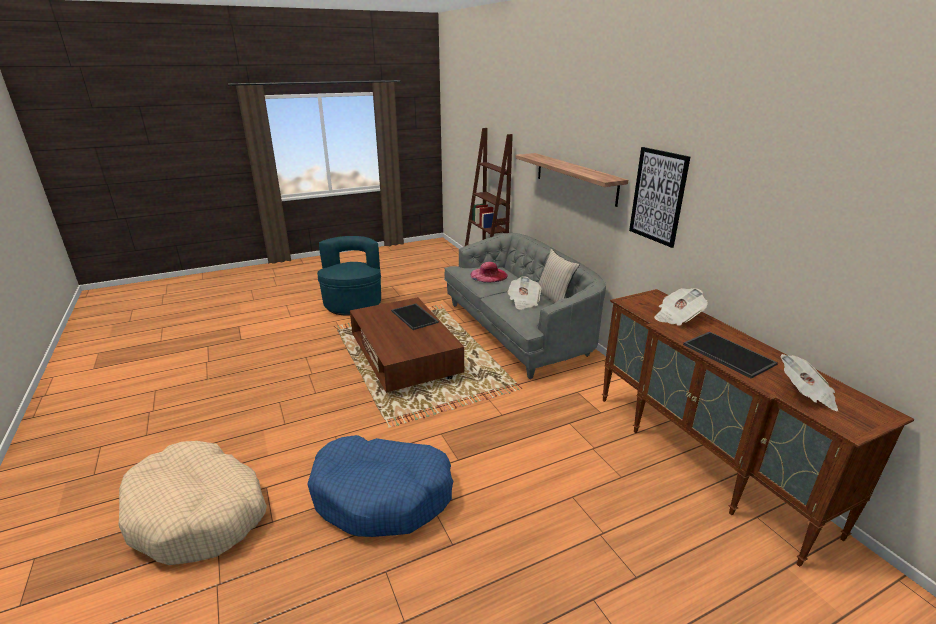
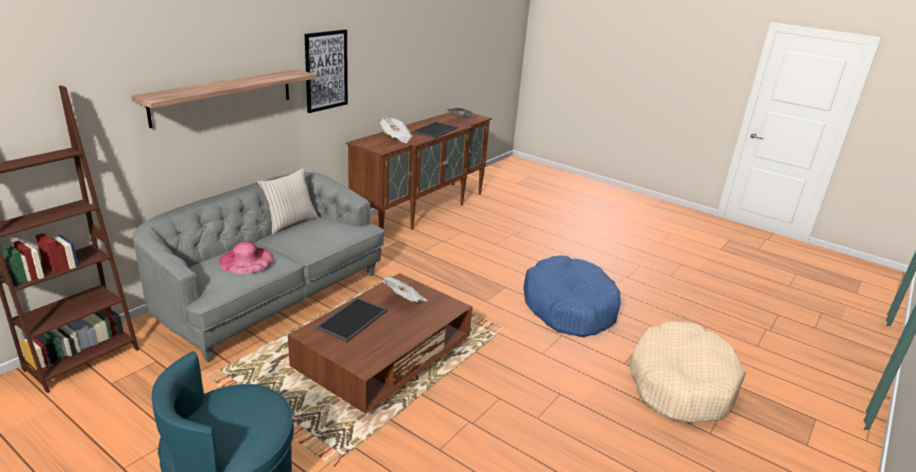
camera: 120 degrees left, 0 degrees up
(523, 302) = (321, 230): newspaper -> newspaper (404, 300)

